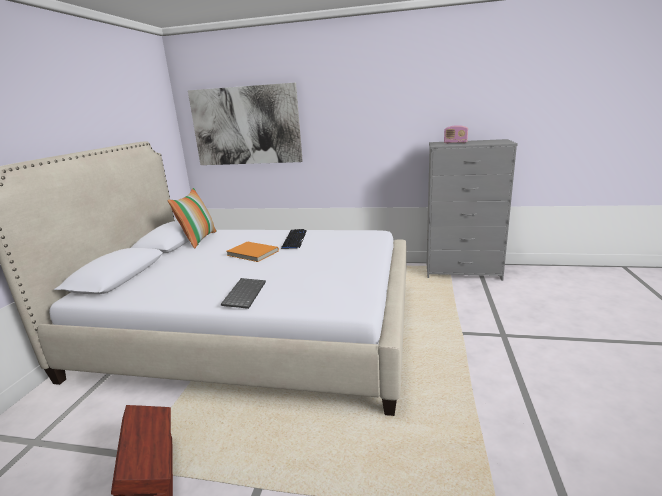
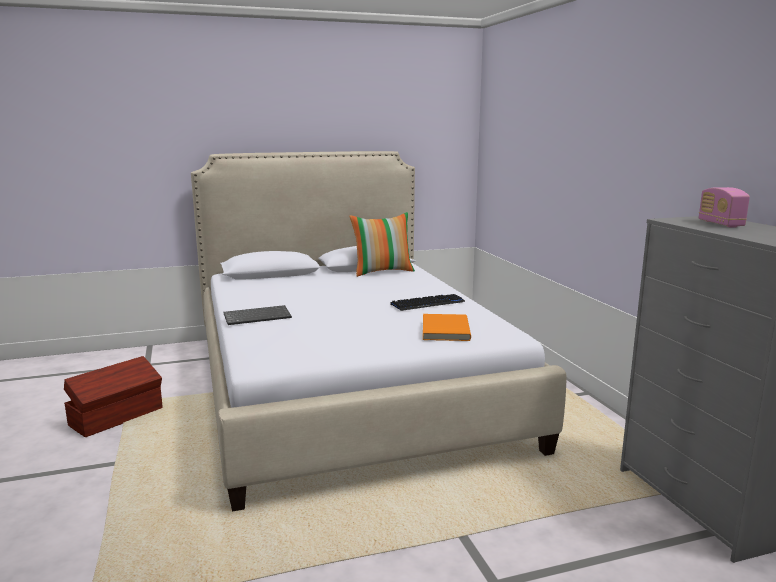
camera: 60 degrees right, 5 degrees down
(246, 126) = (523, 147): picture -> none
(252, 253) = (362, 297): orange book -> orange book (444, 330)

